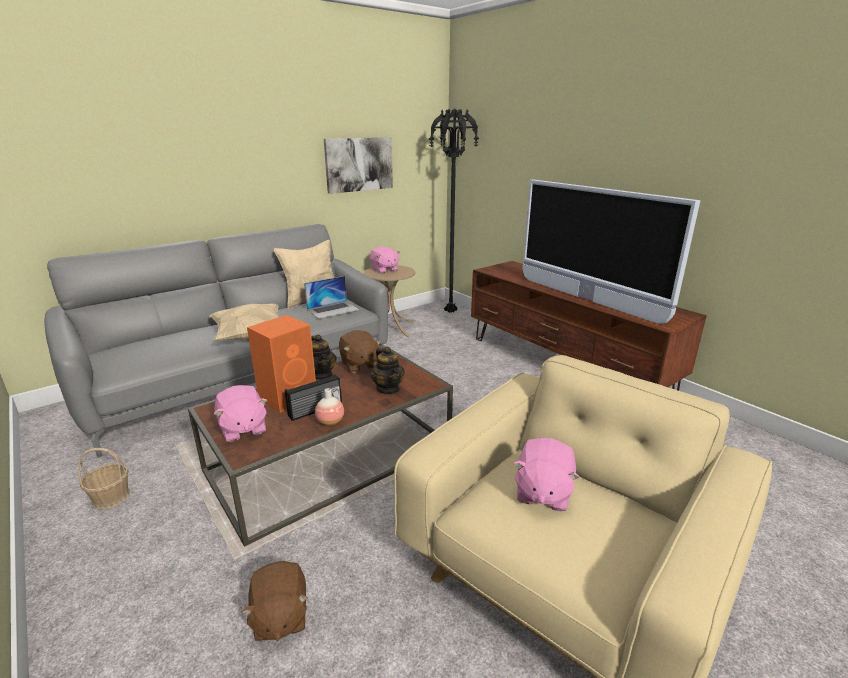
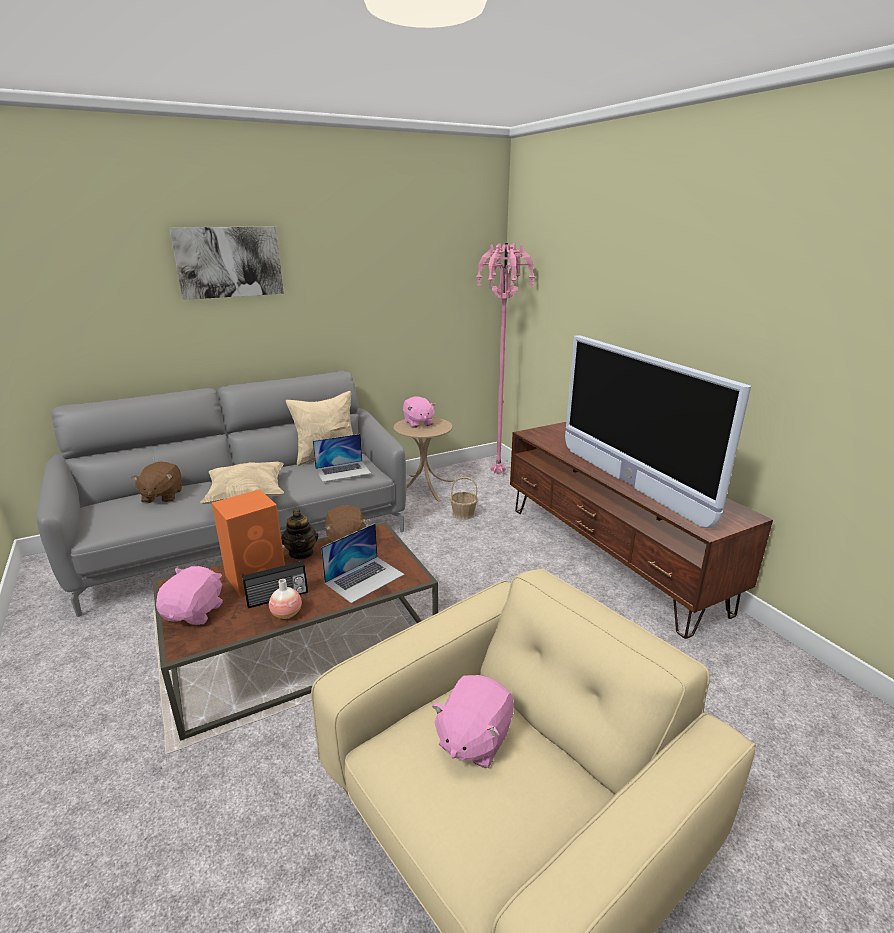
camera: 10 degrees right, 0 degrees up
(111, 497) = (74, 664): basket -> basket (463, 514)
(242, 429) = (195, 612): pink plush toy -> pink plush toy turned 150 degrees counterclockwise
(279, 617) = (187, 829): brown plush toy -> brown plush toy (162, 496)
(359, 164) = (394, 305): picture -> picture (229, 262)
(388, 389) = (365, 578): teapot -> laptop
(449, 312) = (496, 473): black floor lamp -> pink floor lamp

